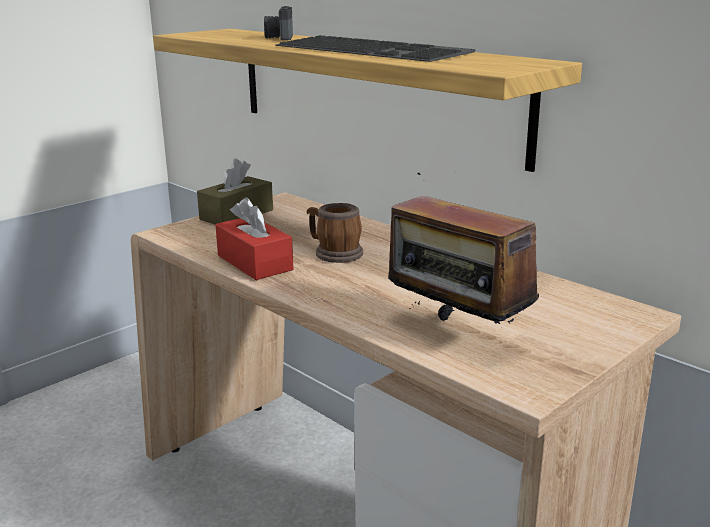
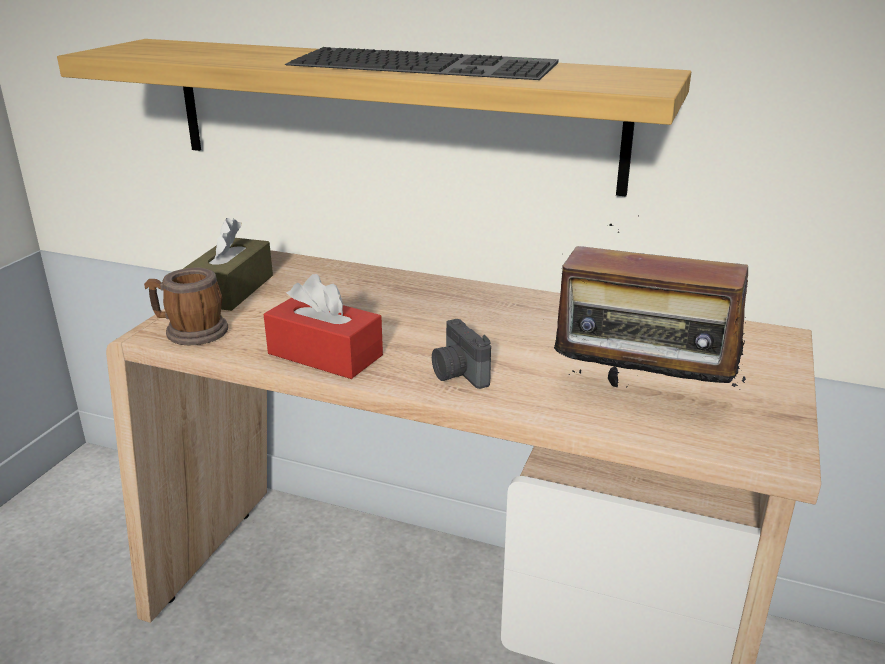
camera: 25 degrees left, 5 degrees up
(279, 38) = (259, 52): camera -> camera (458, 374)
(334, 253) = (407, 323): mug -> mug (190, 332)

